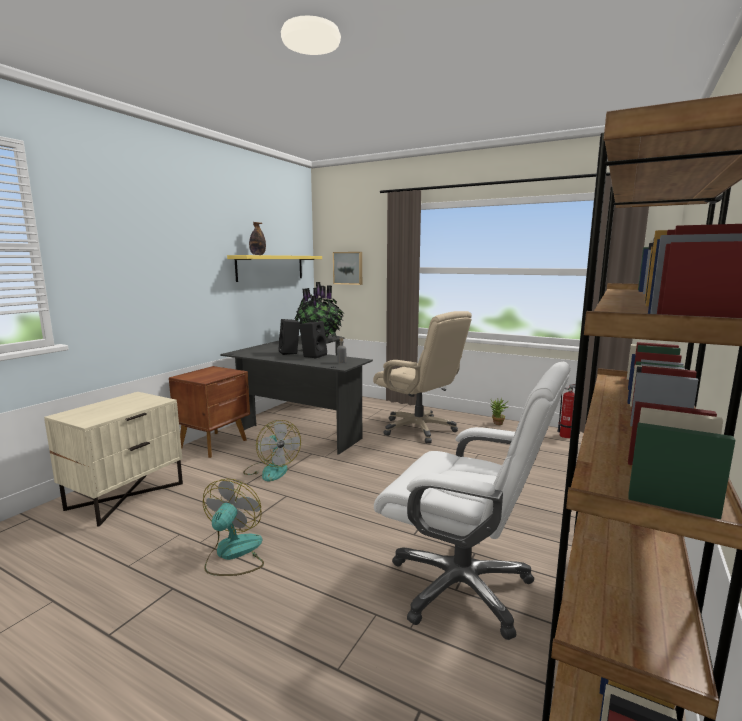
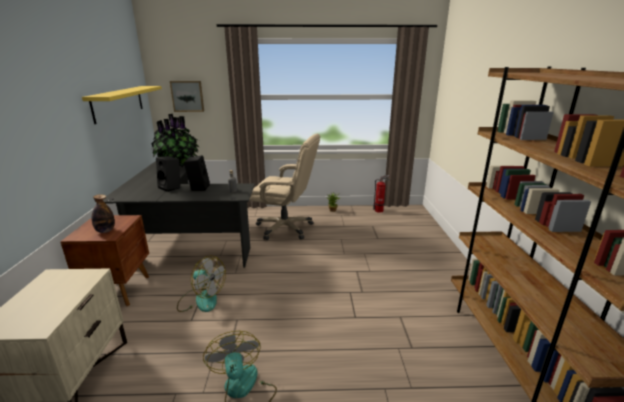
camera: 30 degrees left, 10 degrees up
(257, 255) = (111, 93): bottle -> bottle (105, 231)
(462, 586) = (413, 344): white office chair -> none

